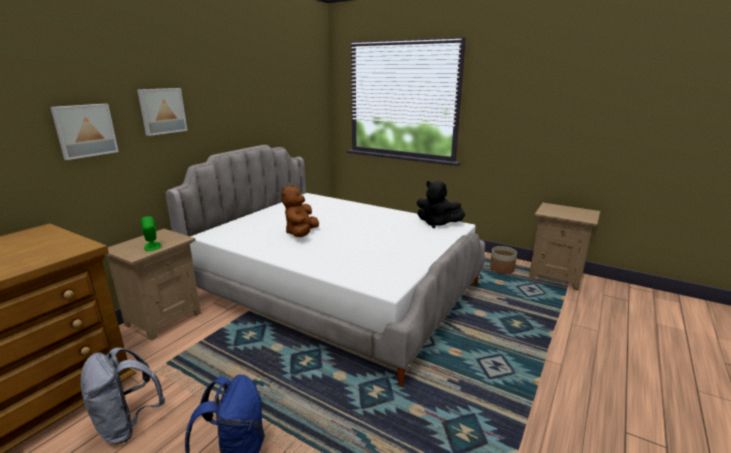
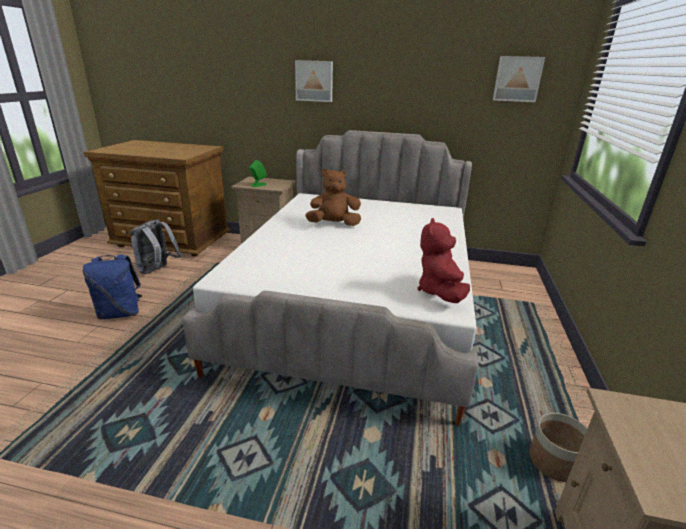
camera: 70 degrees right, 5 degrees up
(85, 130) = (254, 88): picture -> picture (517, 79)
(437, 223) = (440, 292): black plush toy -> red plush toy

